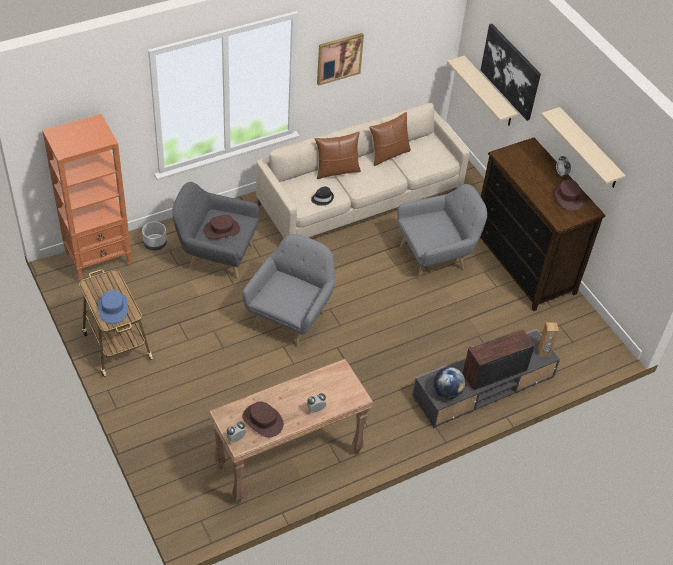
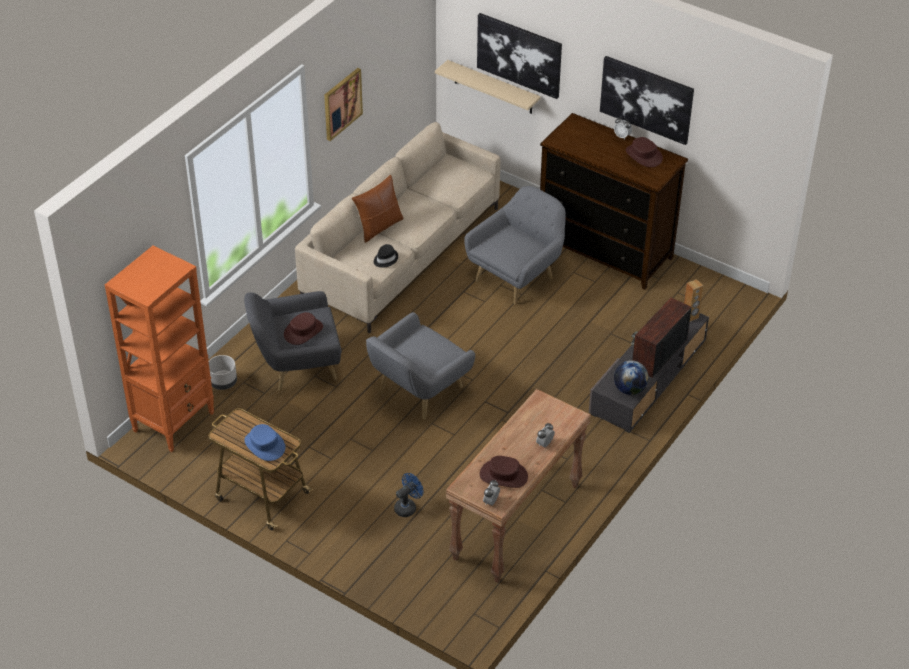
camera: 25 degrees left, 5 degrees down
(215, 406) = (408, 507): none -> blue fan
(290, 316) = (417, 392): grey armchair -> grey armchair turned 135 degrees counterclockwise
(388, 154) = (418, 191): brown pillow -> none
(589, 149) = (646, 99): beige shelf -> picture

